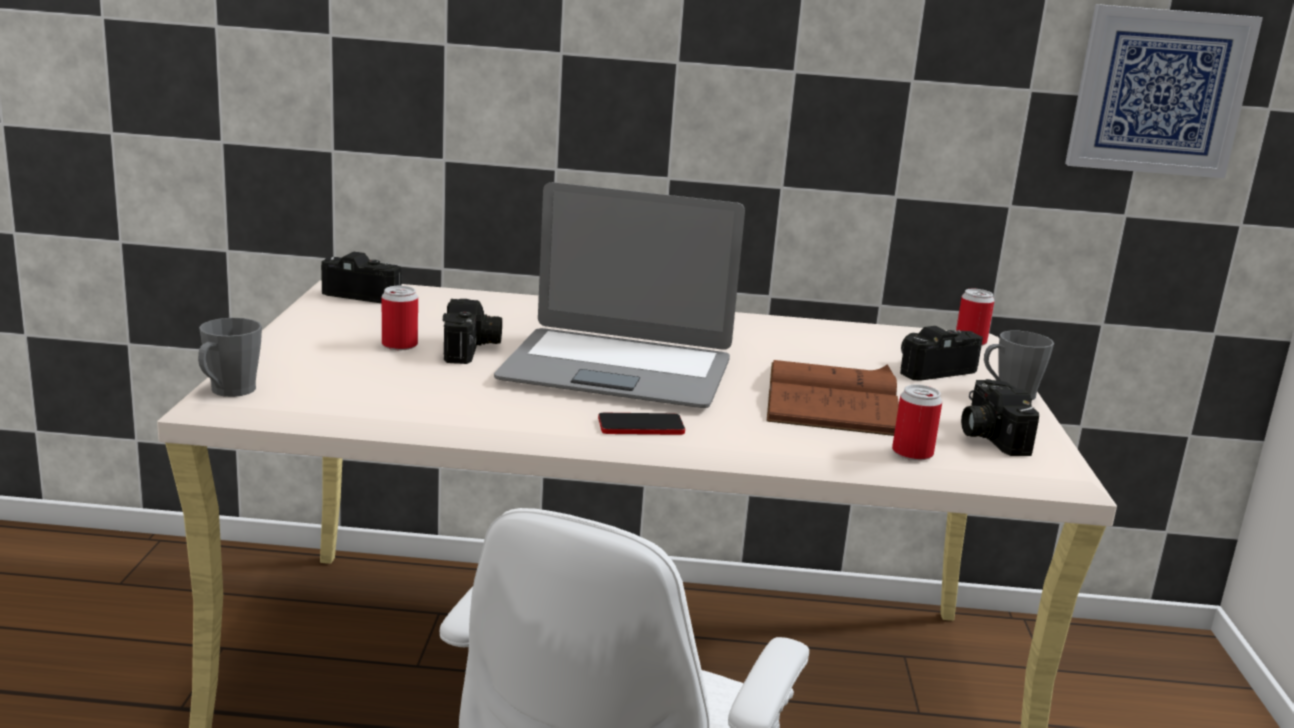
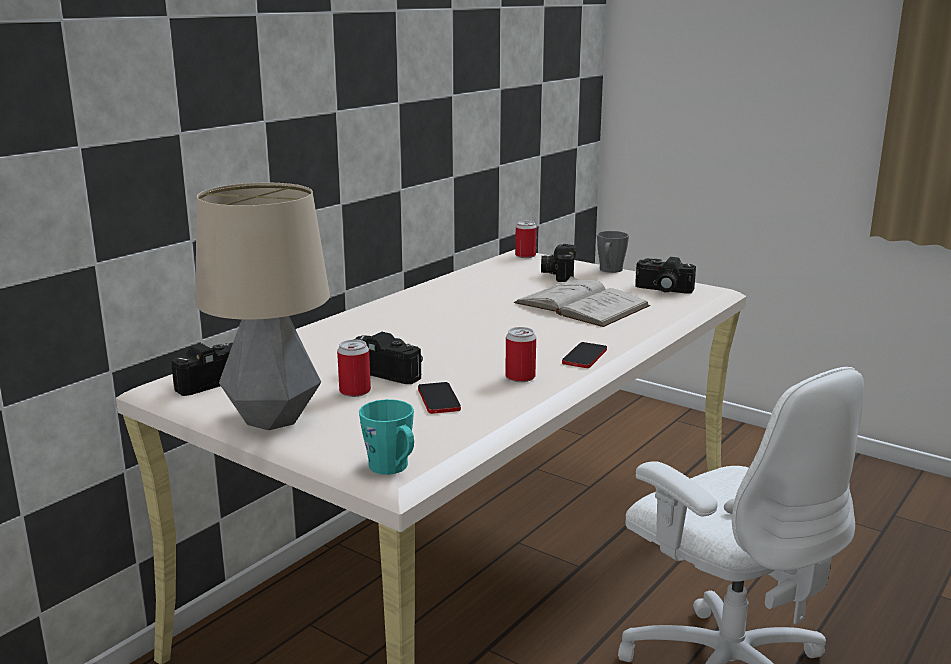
camera: 55 degrees left, 0 degrees up
(228, 391) = (392, 468): grey mug -> turquoise mug
(301, 330) = (272, 419): none -> table lamp
(418, 380) = (438, 399): none -> phone
(617, 371) = (483, 341): laptop -> none
(832, 398) = (581, 304): brown book -> white book
(912, 453) = (674, 309): can -> can (520, 377)
(1159, 91) = (548, 77): picture -> none

